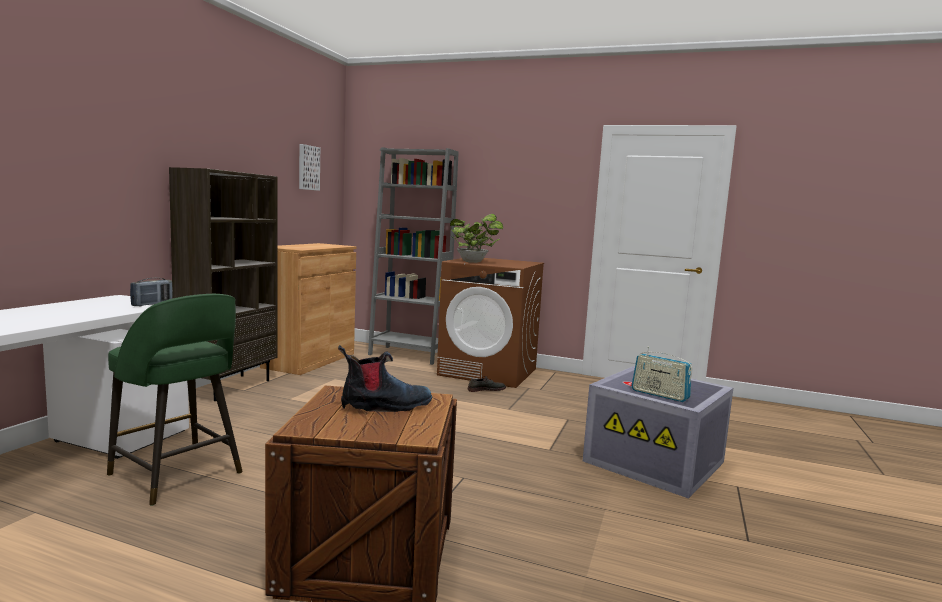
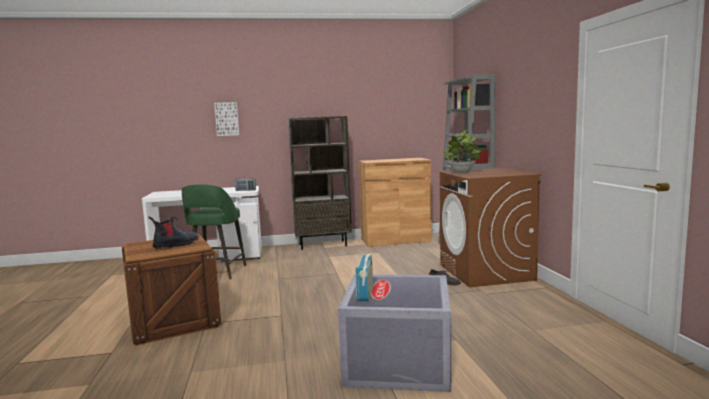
camera: 60 degrees right, 0 degrees up
(308, 167) = (408, 104): picture -> picture (227, 119)
(386, 406) = (176, 245): boot -> boot turned 90 degrees counterclockwise

